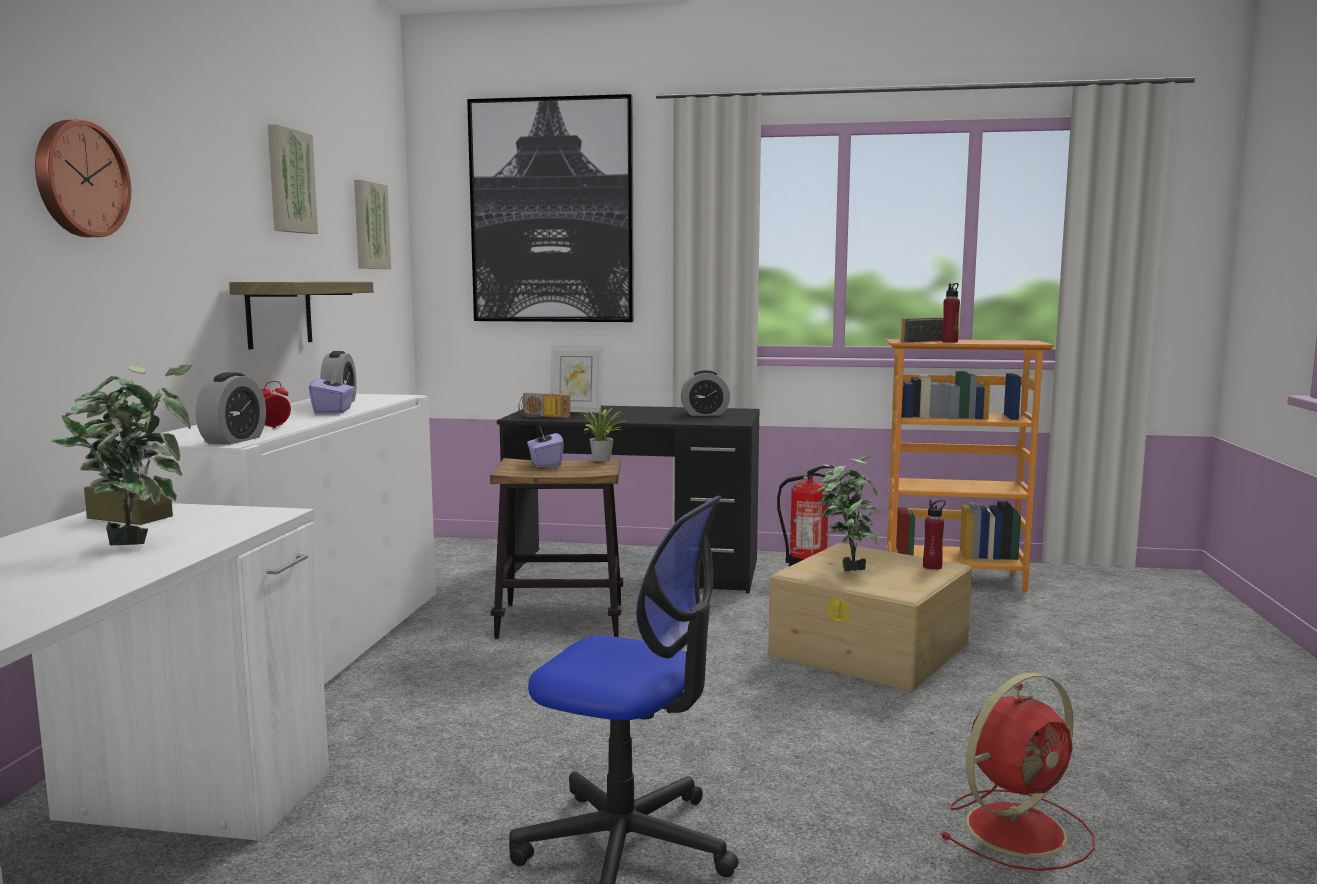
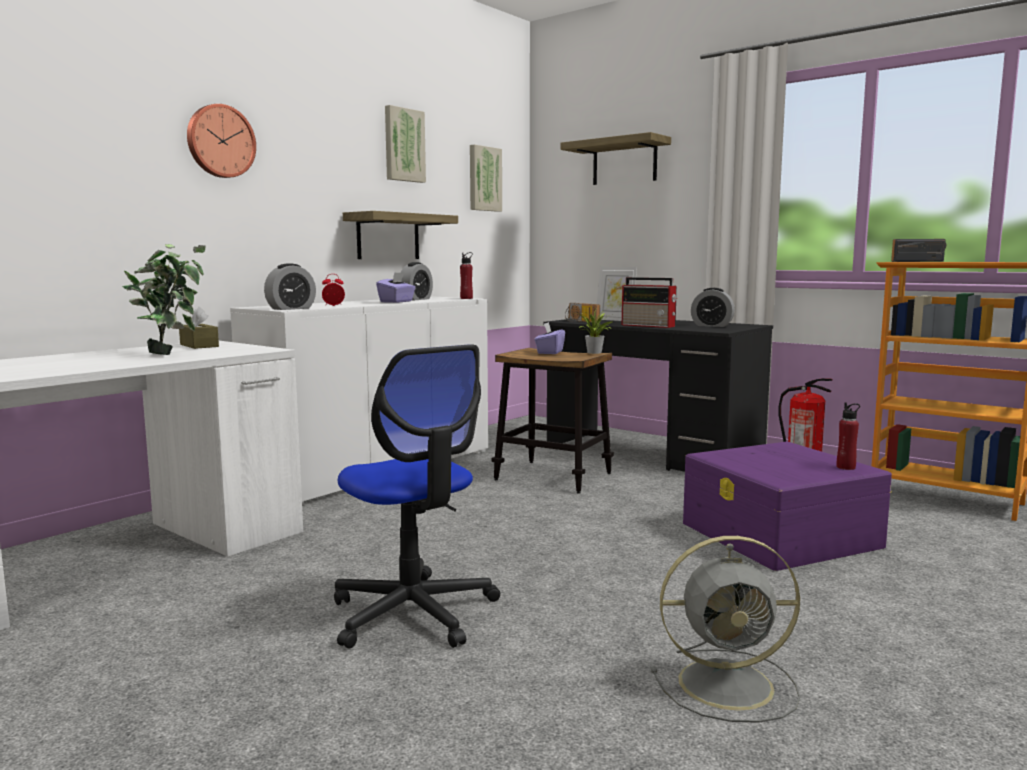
camera: 30 degrees right, 0 degrees up
(552, 211) = (624, 162): picture -> shelf
(641, 419) = (649, 326): none -> radio
(846, 568) = (760, 458): potted plant -> none
(871, 649) = (780, 535): beige storage box -> purple storage box
(949, 342) = (945, 261): red bottle -> red bottle (466, 298)
(1018, 829) = (730, 684): red fan -> grey fan

